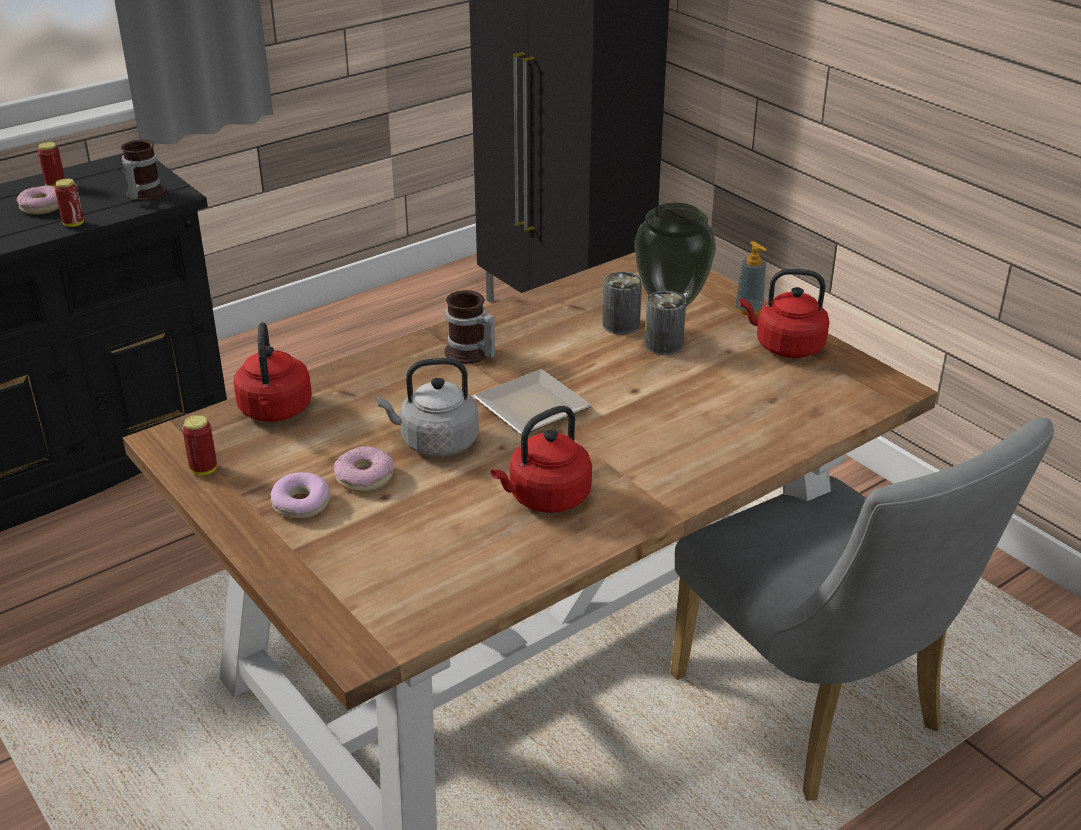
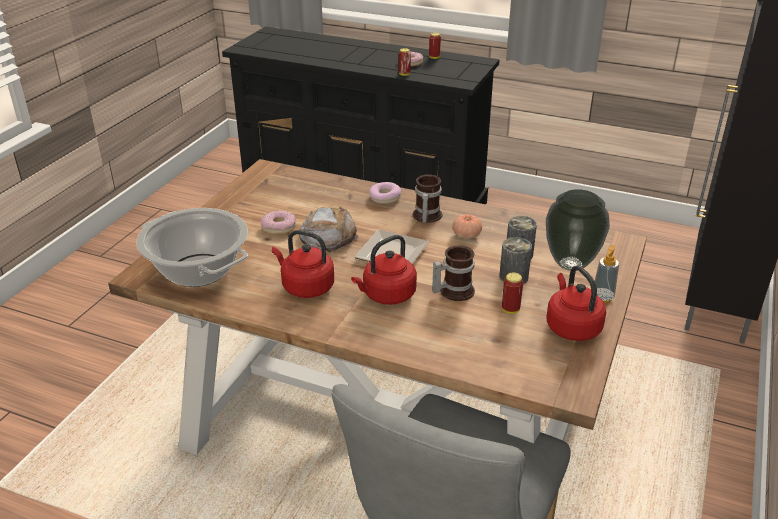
camera: 60 degrees right, 0 degrees up
(142, 195) = (452, 76): mug -> mug (453, 291)
(203, 470) = (250, 186): can -> can (510, 309)
(275, 412) = (314, 184): red kettle -> red kettle (386, 295)
(301, 504) = (242, 219): donut -> donut (385, 198)
(407, 585) = (197, 270): none -> cooking pot
(435, 442) = (328, 236): grey kettle -> bread
(545, 342) = (466, 235): none -> tomato

